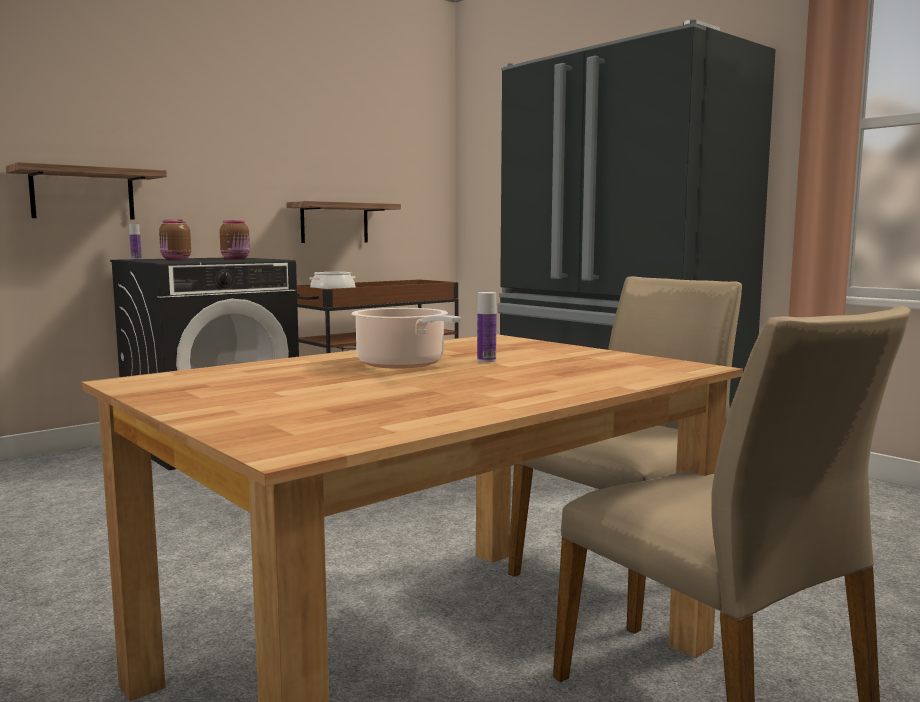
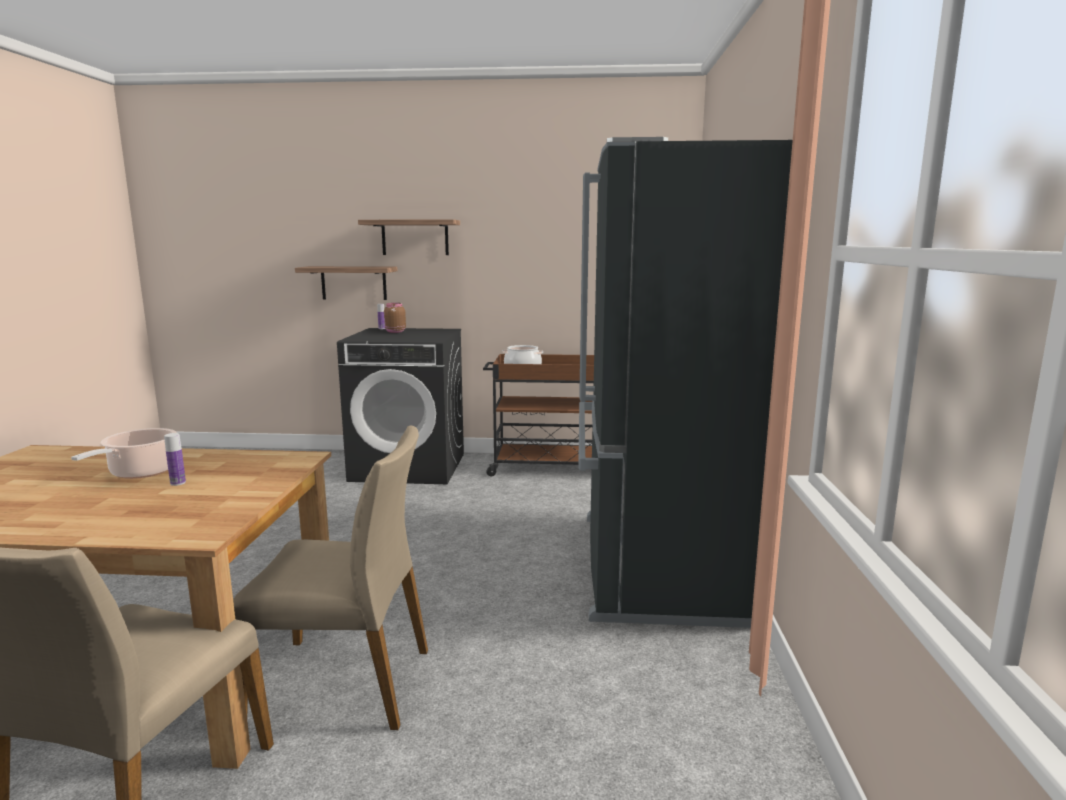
camera: 45 degrees right, 5 degrees up
(236, 258) = (431, 334): brown jar -> none
(334, 223) = (552, 301): shelf -> shelf (415, 237)

